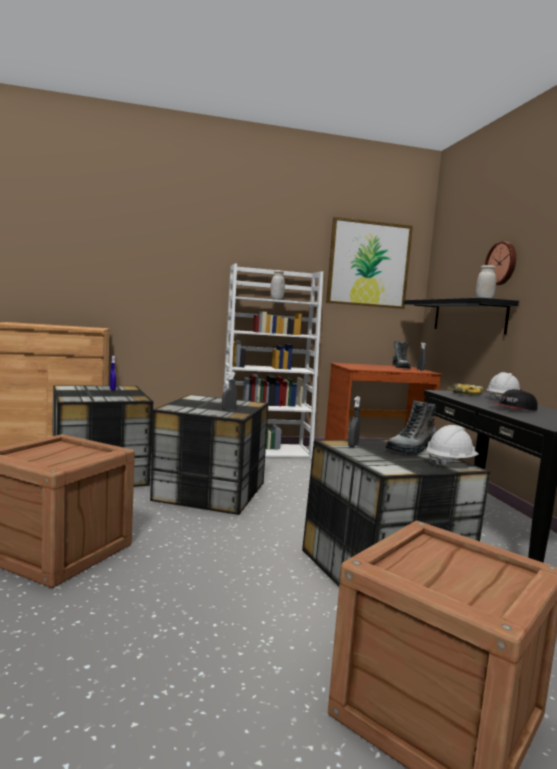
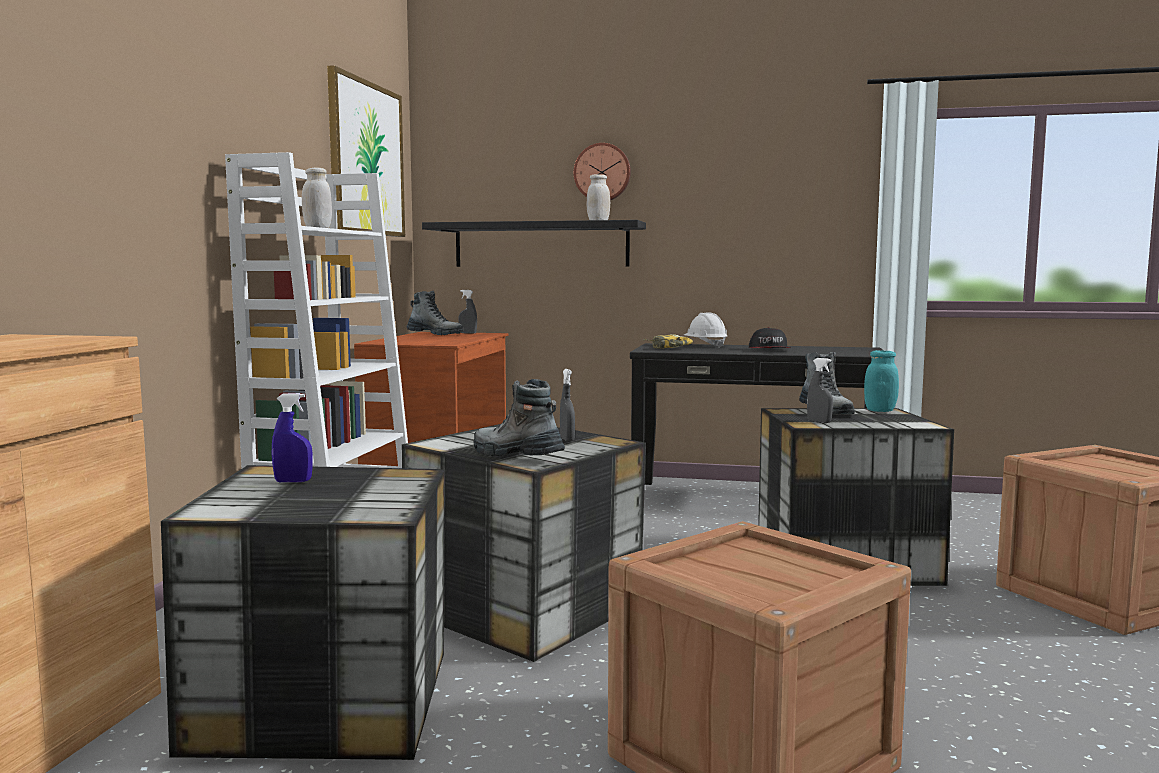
camera: 65 degrees left, 0 degrees up
(182, 405) = (516, 455): none -> boot
(450, 463) = (880, 410): white hard hat -> turquoise jar

